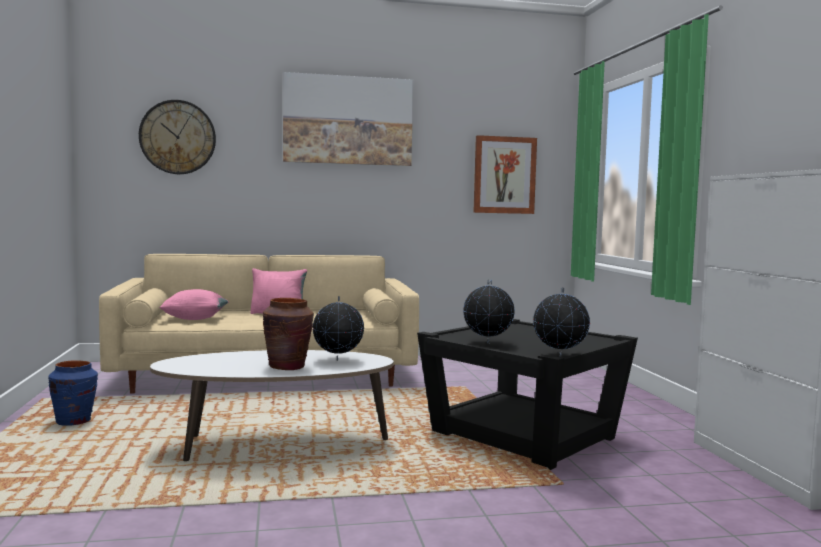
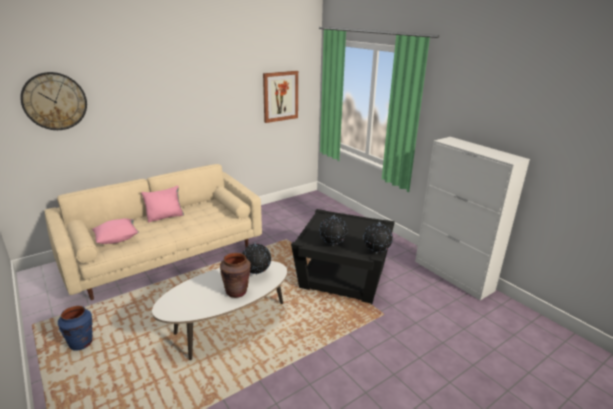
camera: 25 degrees left, 20 degrees up
(348, 120) = (181, 72): picture -> none

